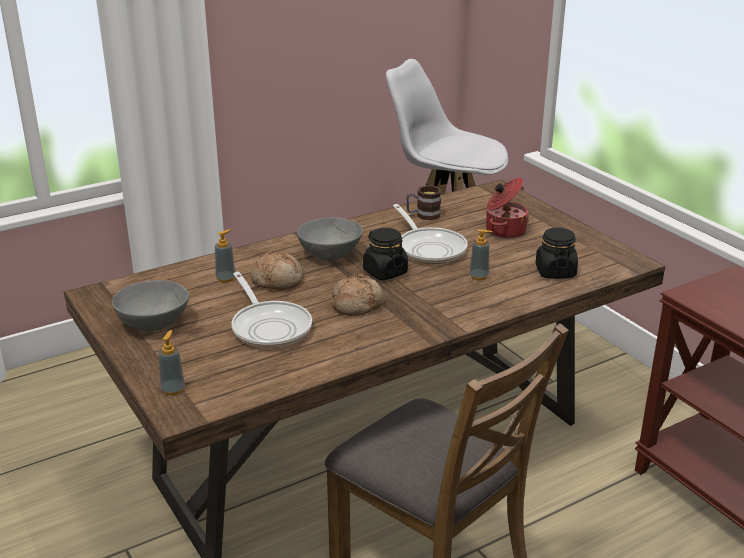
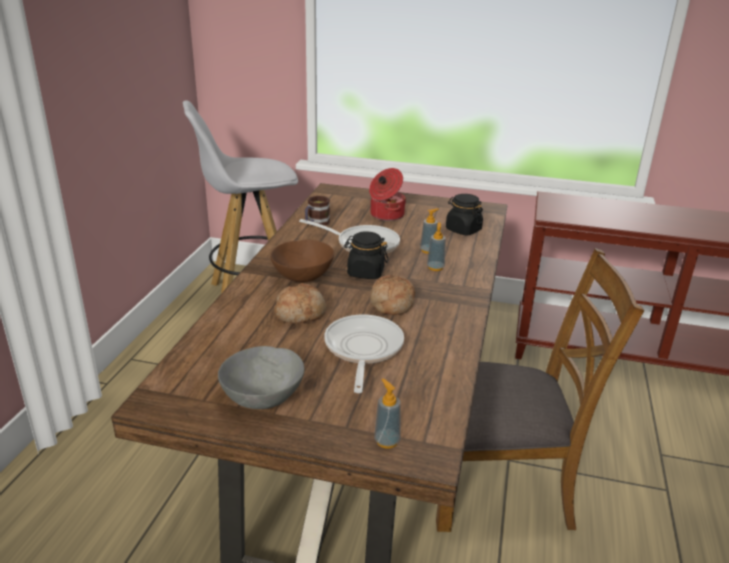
camera: 45 degrees left, 0 degrees up
(226, 278) = (254, 330): soap dispenser -> soap dispenser (435, 267)
(269, 327) = (362, 350): frying pan -> frying pan turned 105 degrees counterclockwise
(330, 254) = (302, 276): grey bowl -> brown bowl

